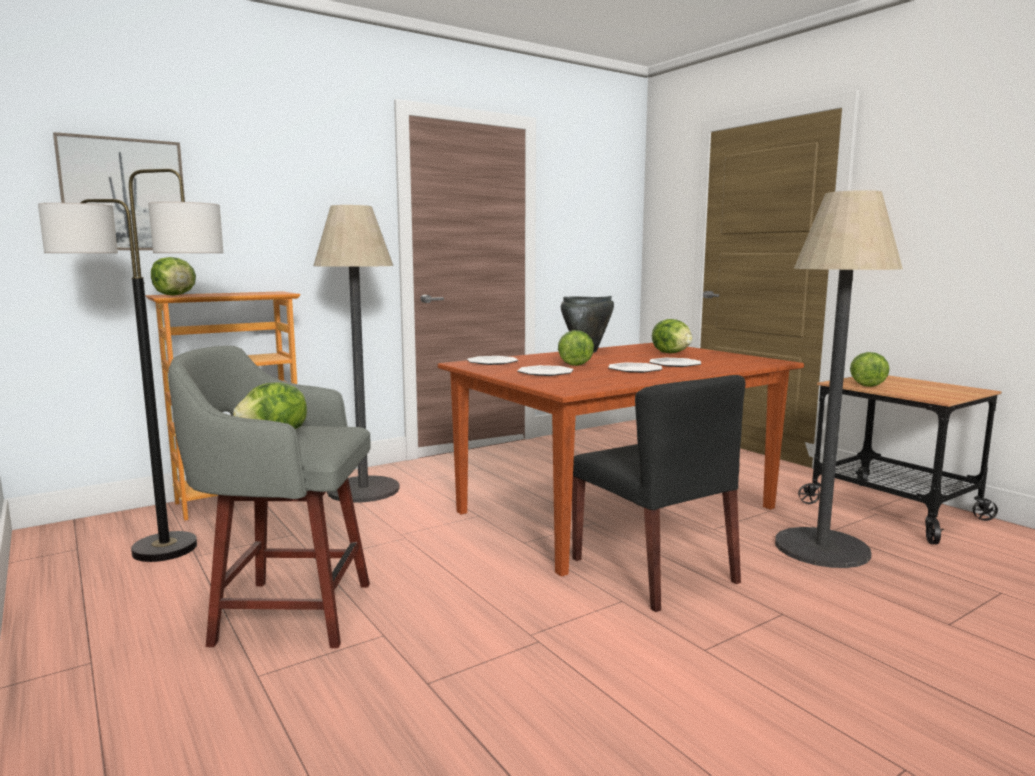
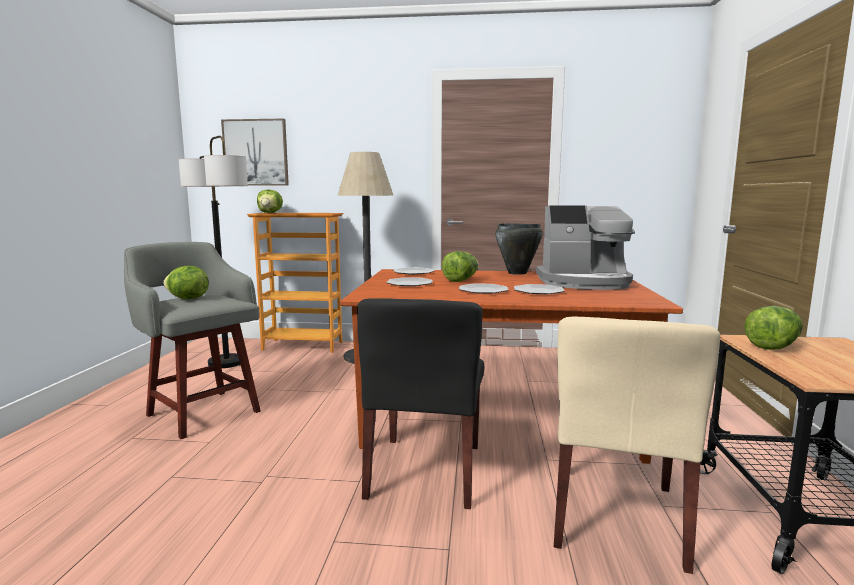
camera: 40 degrees right, 0 degrees up
(672, 353) = (584, 282): lettuce -> coffee machine
(821, 548) = (616, 516): floor lamp -> beige chair

